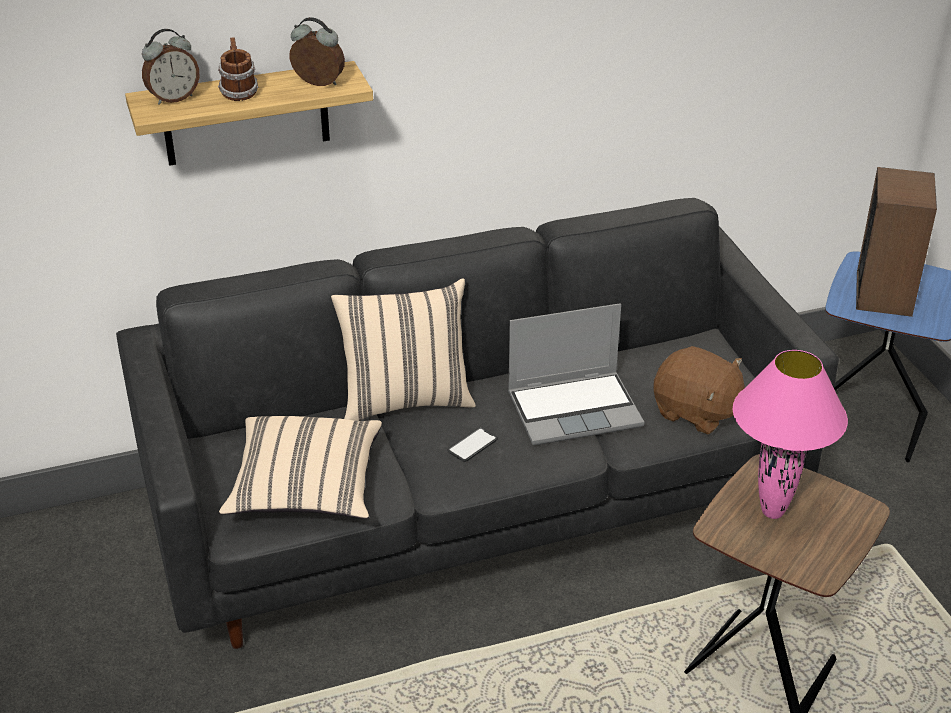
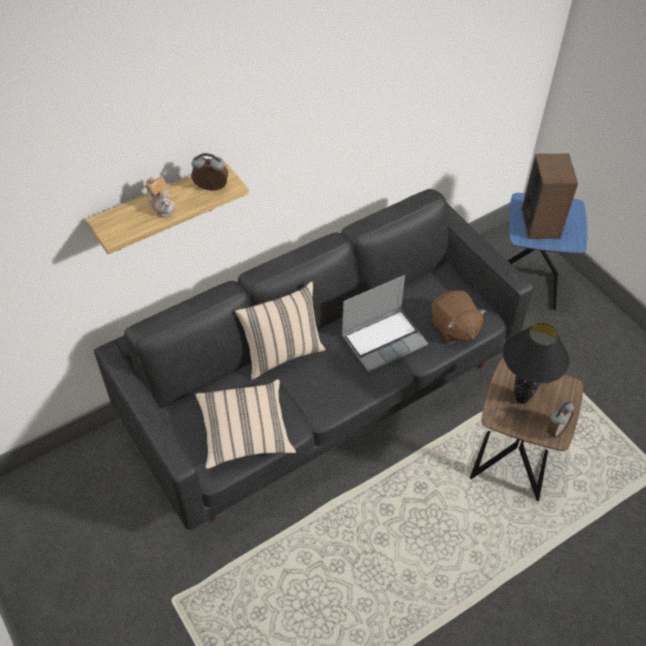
camera: 15 degrees left, 15 degrees up
(173, 98) = (121, 219): alarm clock -> alarm clock (555, 429)
(238, 92) = (162, 206): mug -> teapot
(472, 445) = (333, 379): phone -> none
(696, 412) = (454, 328): brown plush toy -> brown plush toy turned 45 degrees clockwise
(772, 513) = (521, 399): pink table lamp -> black table lamp

